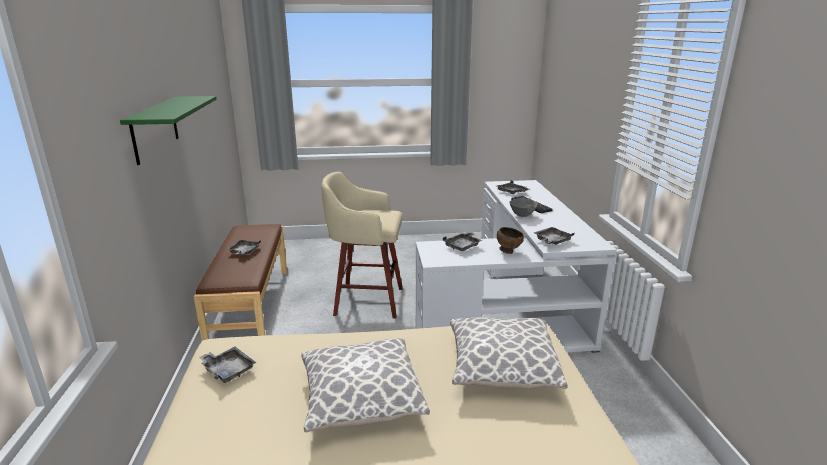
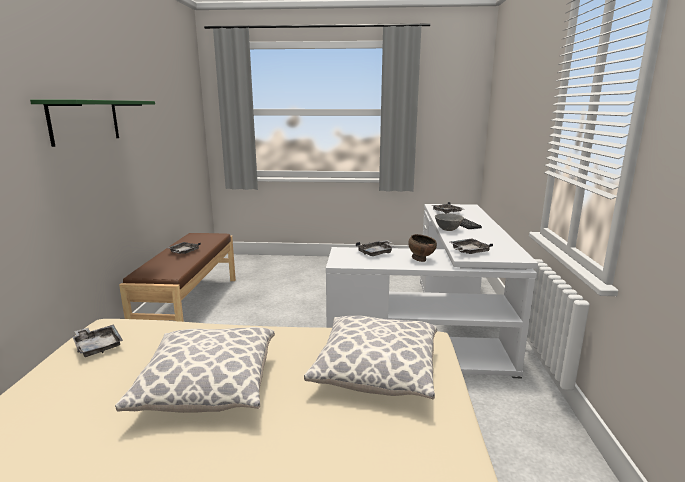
camera: 10 degrees right, 5 degrees down
(366, 301) = (296, 309): beige stool -> none

